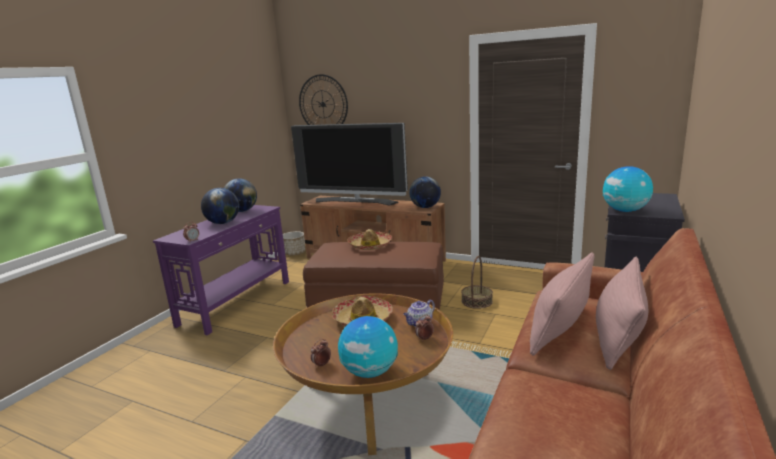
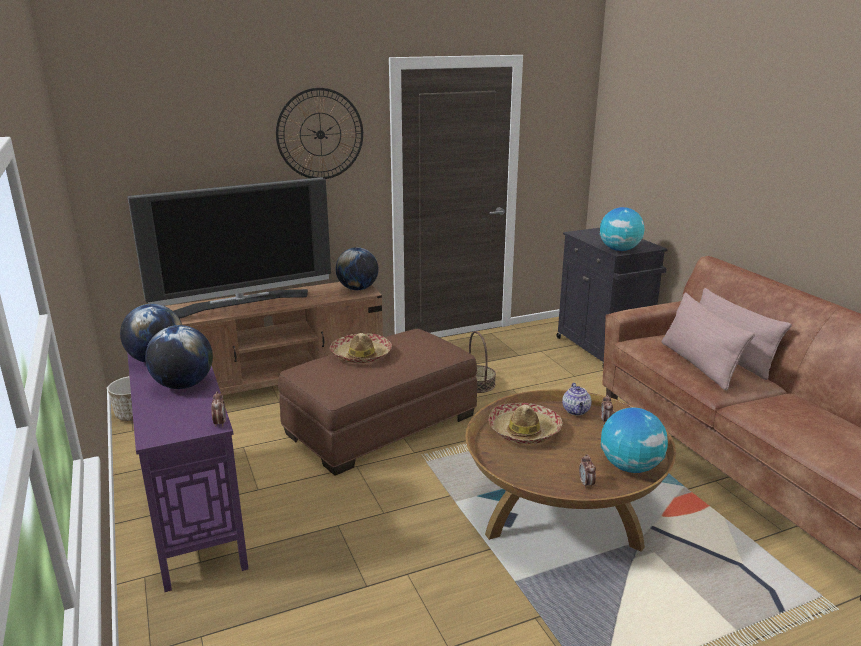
camera: 50 degrees left, 5 degrees up
(323, 104) = (151, 154): wall clock -> wall clock (320, 134)

